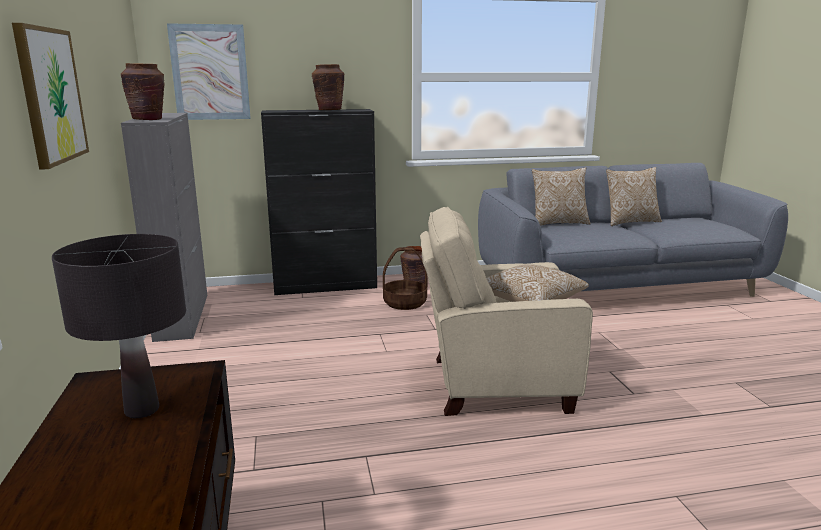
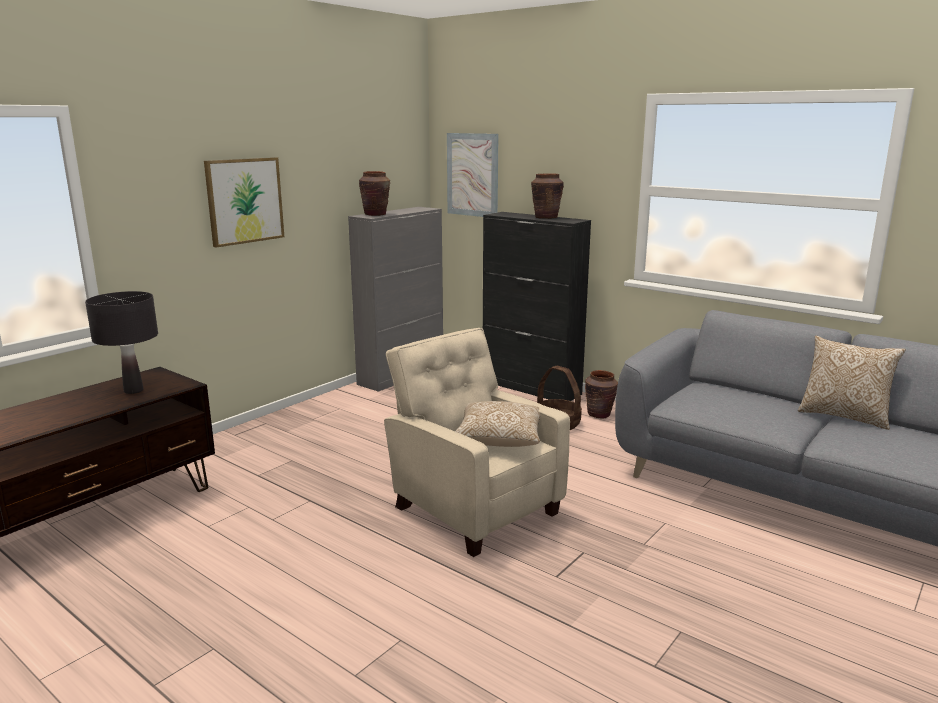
camera: 50 degrees right, 0 degrees up
(558, 223) = (738, 389): pillow -> none

